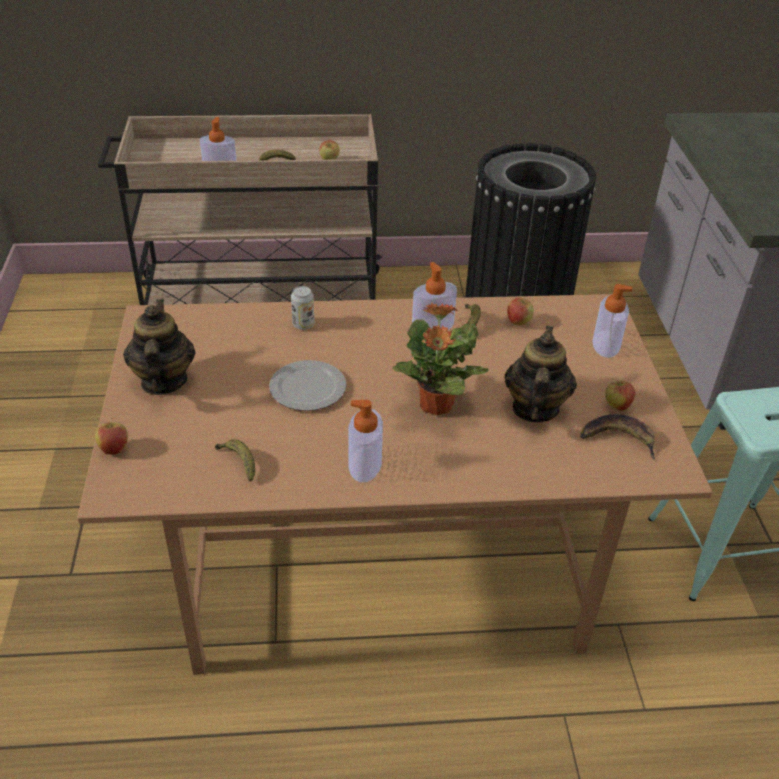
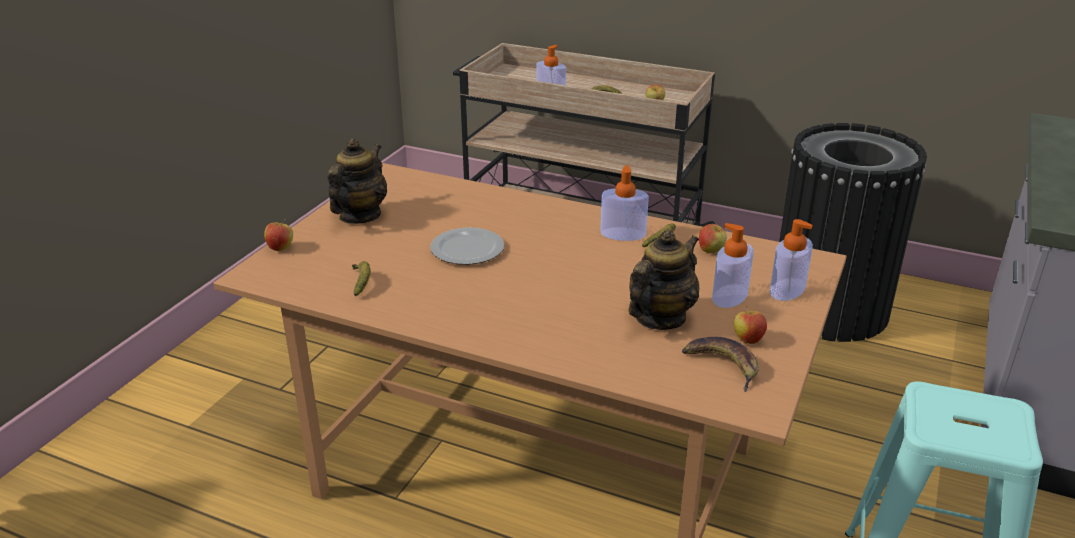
camera: 30 degrees right, 10 degrees down
(303, 324) = (508, 206): can -> none
(365, 464) = (461, 313): soap dispenser -> soap dispenser (729, 296)
(435, 406) = (566, 291): potted plant -> none

